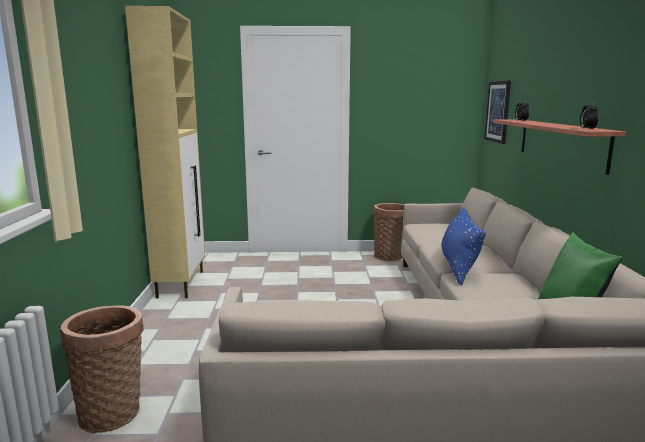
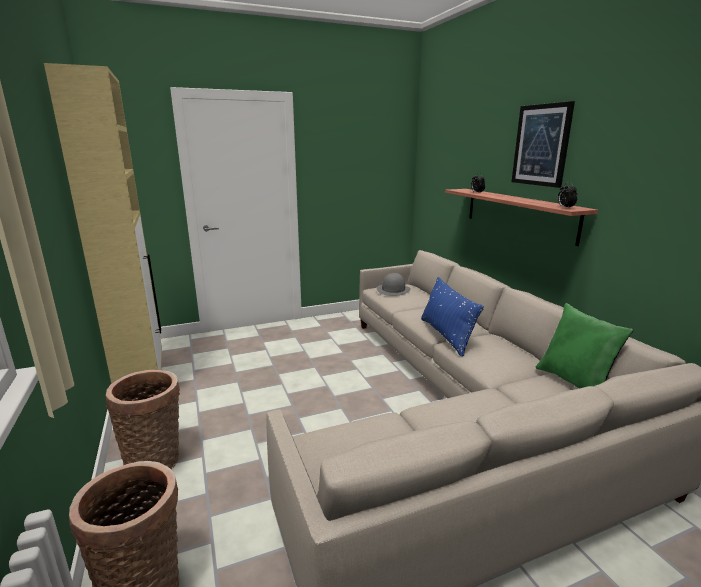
camera: 20 degrees left, 5 degrees up
(390, 256) = (344, 318): basket -> basket (156, 461)
(434, 226) = (393, 290): none -> grey hat
(498, 111) = (436, 179): picture -> picture (541, 145)

